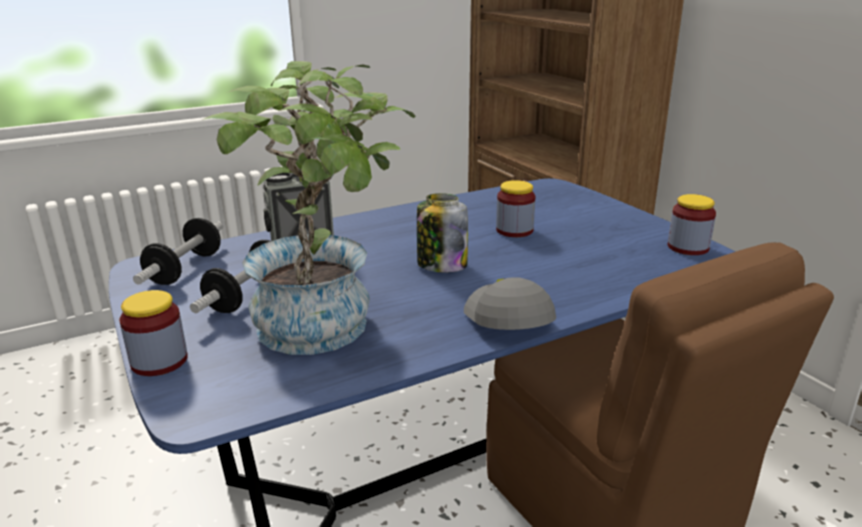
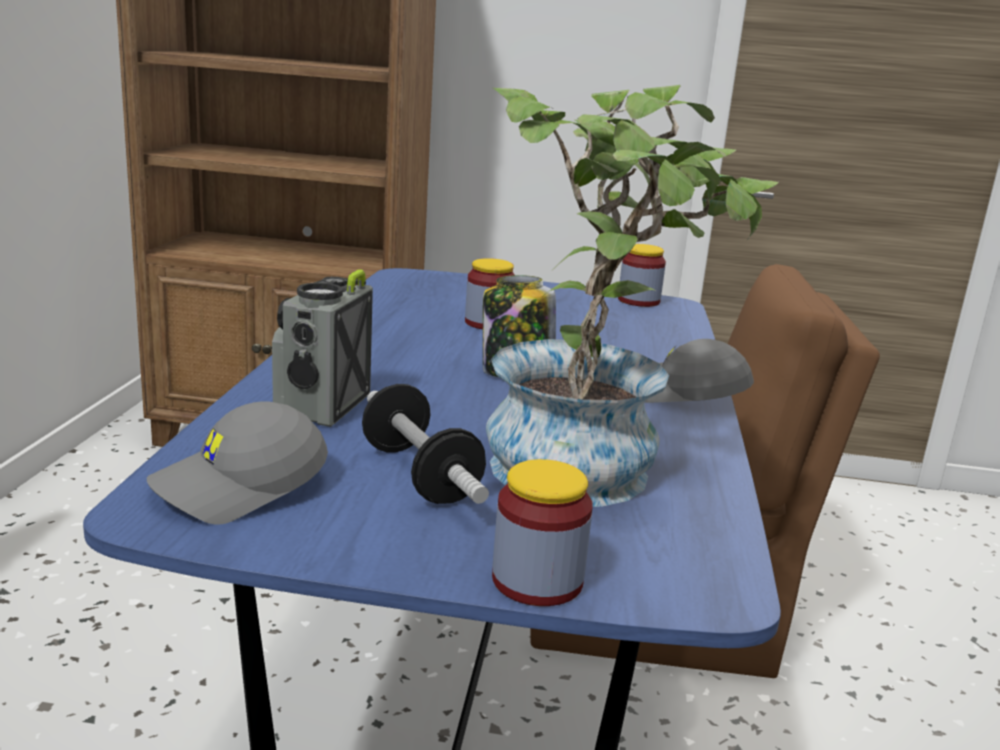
camera: 55 degrees left, 5 degrees down
(185, 269) = (240, 487): dumbbell -> grey cap

